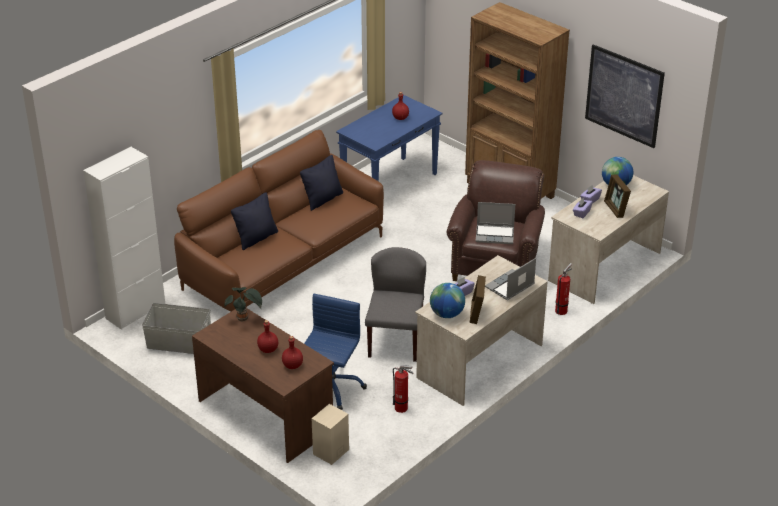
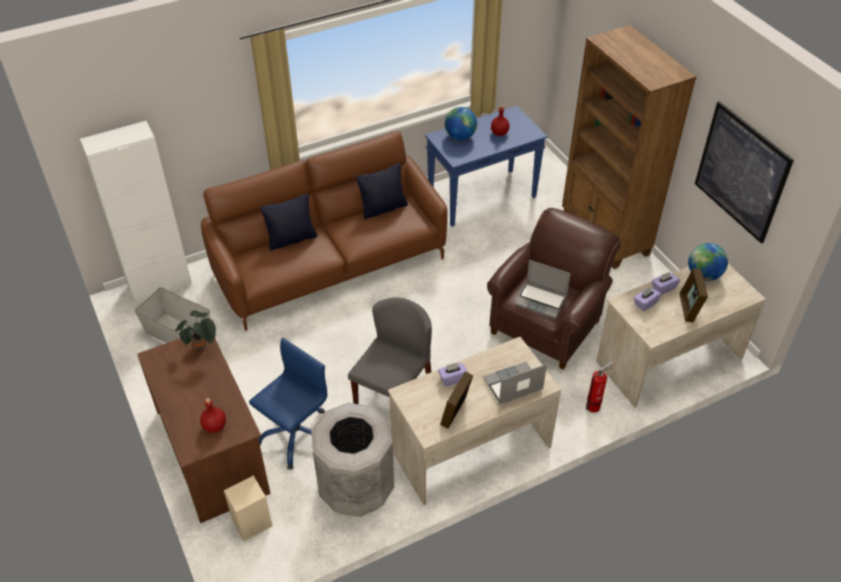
camera: 20 degrees right, 10 degrees up
(268, 349) = (202, 395): red bottle -> none
(402, 408) = (356, 488): fire extinguisher -> grey trash can
(447, 314) = (421, 404): globe -> globe (460, 136)

